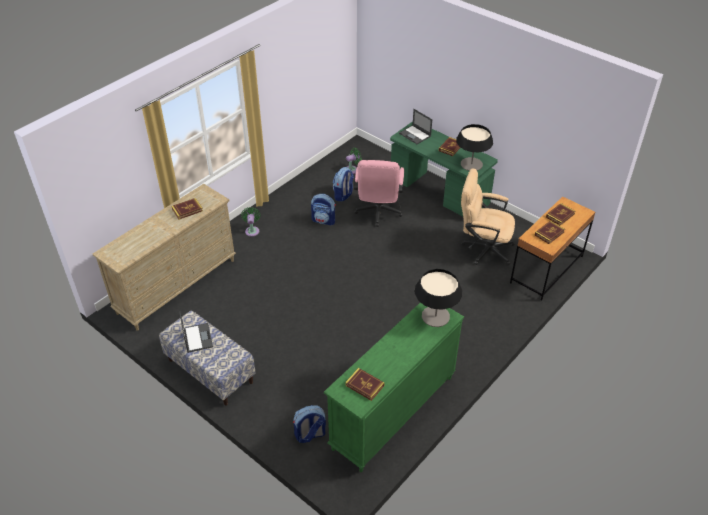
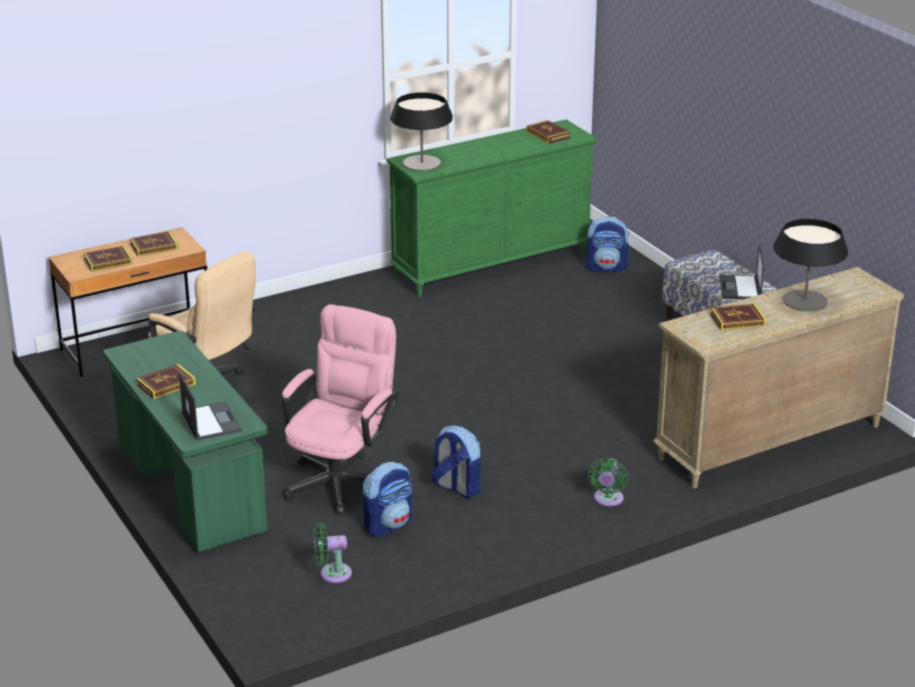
camera: 160 degrees left, 15 degrees down
(471, 164) = (160, 351): table lamp -> table lamp (805, 301)

